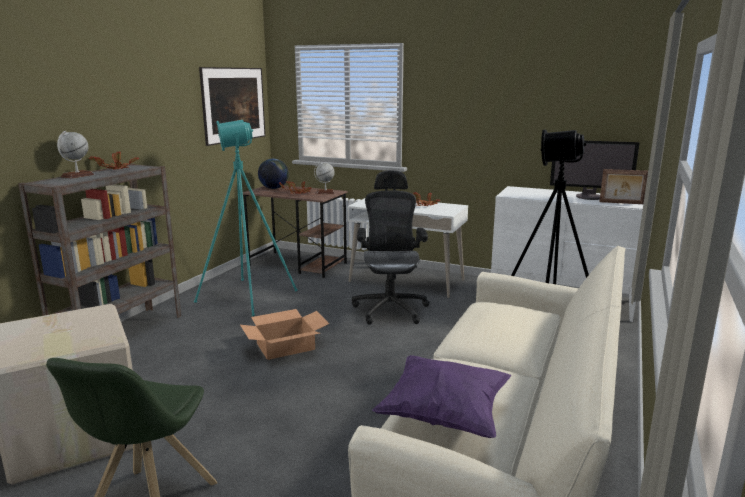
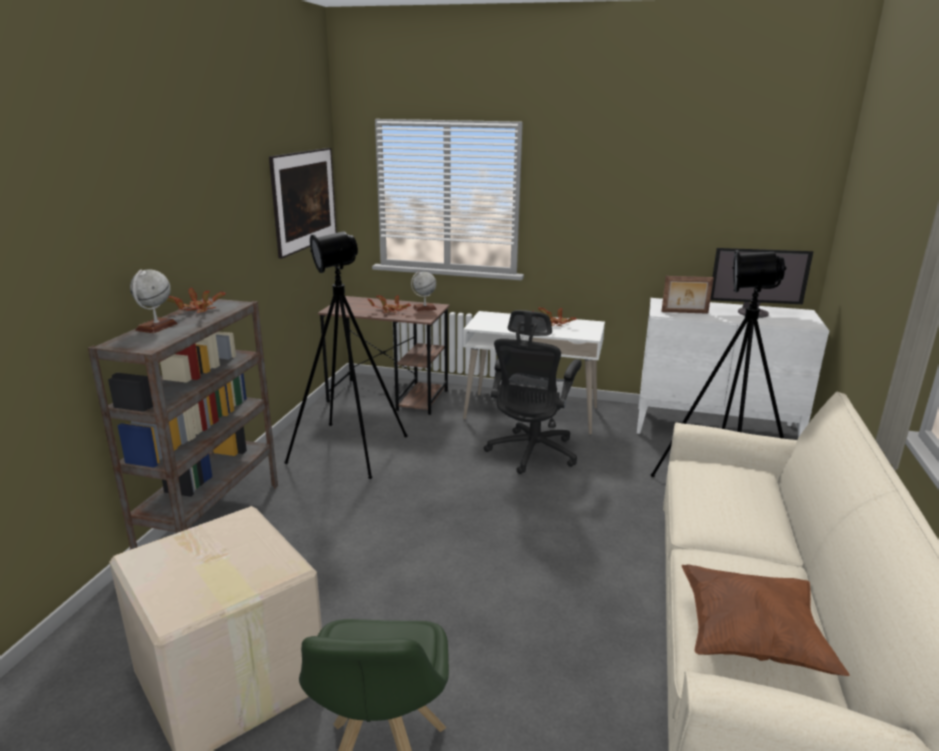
camera: 10 degrees left, 5 degrees up
(246, 297) = (348, 450): turquoise floor lamp -> black floor lamp
(274, 188) = (355, 303): globe -> none
(285, 346) = (432, 520): cardboard box -> none
(390, 308) = (531, 455): office chair -> office chair turned 150 degrees counterclockwise
(444, 415) = (751, 639): purple pillow -> brown pillow
(621, 203) = (794, 322): picture frame -> picture frame (684, 312)

